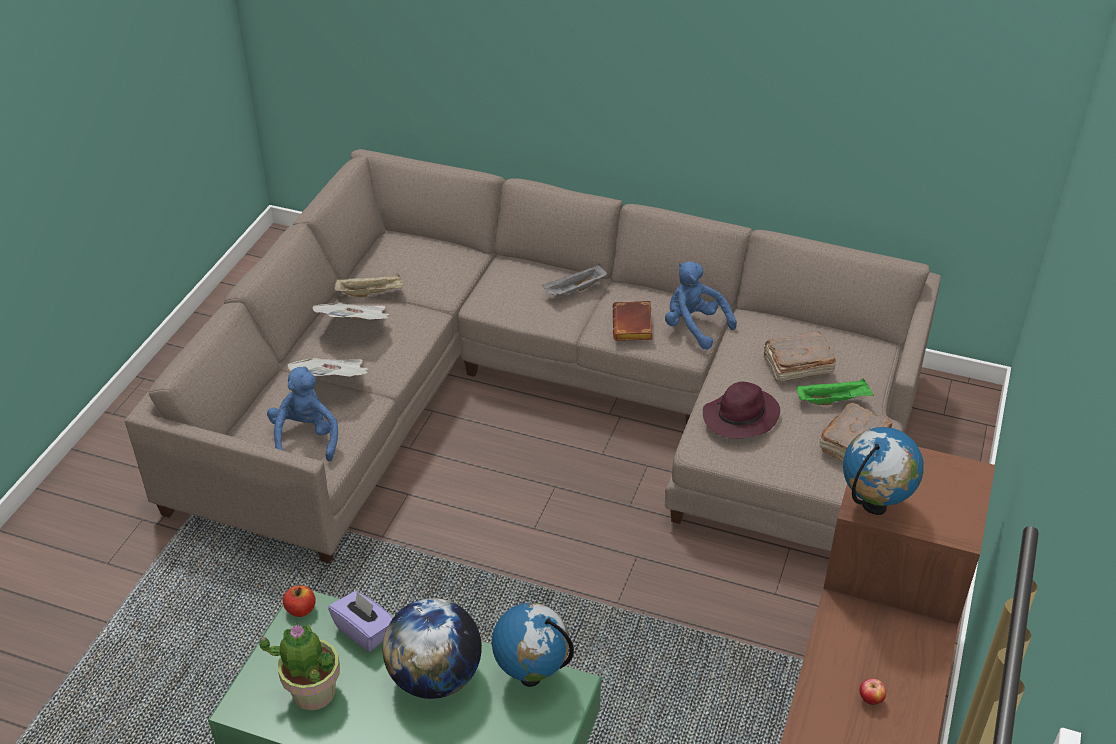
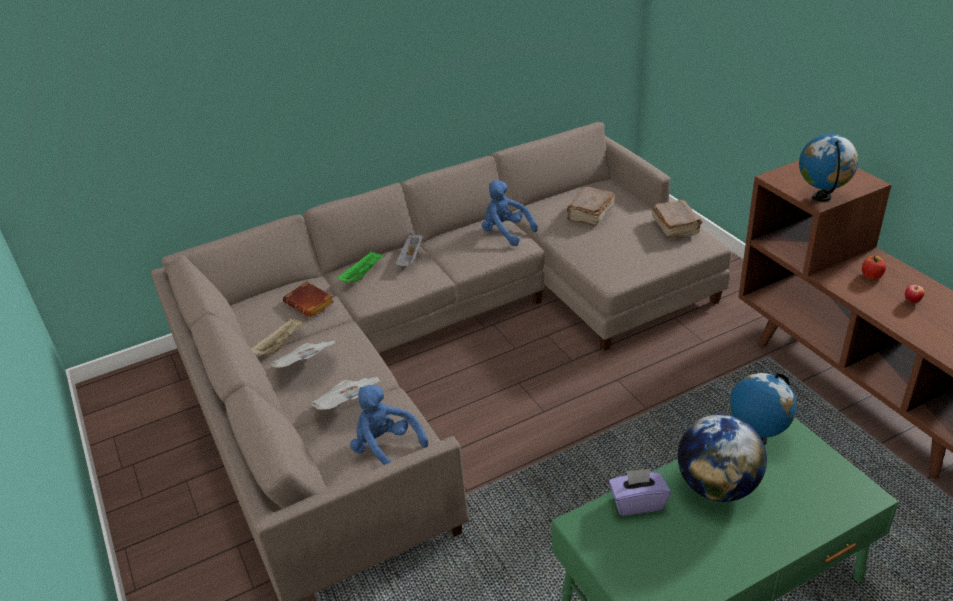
camera: 45 degrees left, 5 degrees down
(301, 609) = (581, 528): apple -> apple (871, 276)
(313, 691) = (674, 561): potted plant -> none
(634, 326) = (476, 252): brown book -> brown book (311, 303)
(694, 327) = (505, 233): blue plush toy -> blue plush toy turned 45 degrees clockwise
(740, 418) = (607, 253): purple hat -> none
(833, 400) = (632, 216): green tray -> green tray (362, 274)

